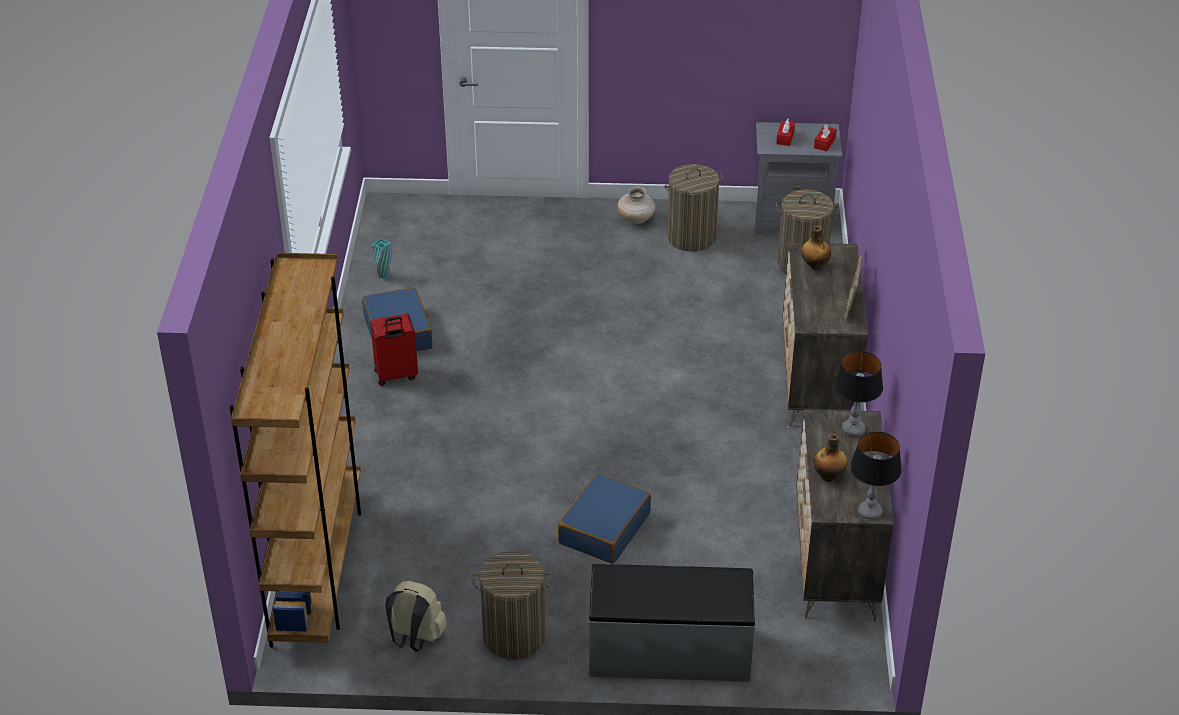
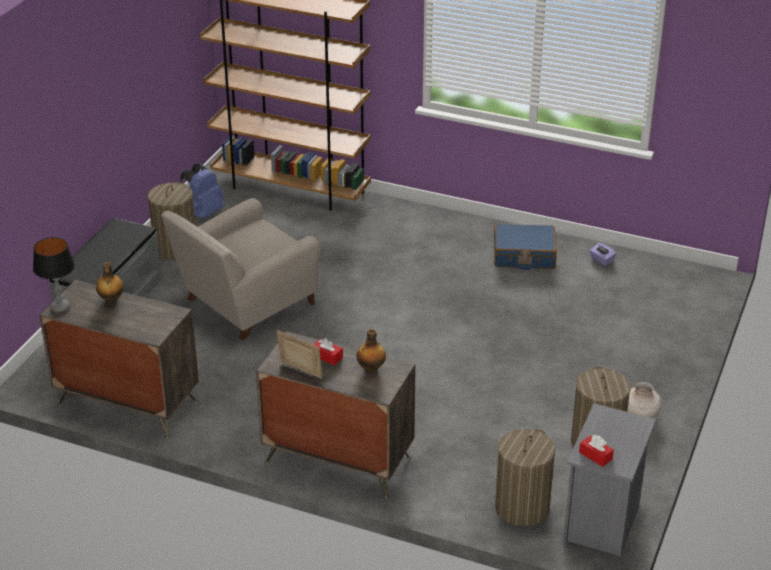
camera: 110 degrees right, 5 degrees down
(384, 277) = (601, 260): turquoise vase -> purple tissue box
(396, 375) = (470, 246): red suitcase -> none
(415, 639) = (203, 213): beige backpack -> blue backpack
(604, 528) = (245, 304): blue suitcase -> beige armchair
(785, 138) = (616, 430): red tissue box -> red tissue box (327, 356)
(853, 429) = (149, 326): table lamp -> none

